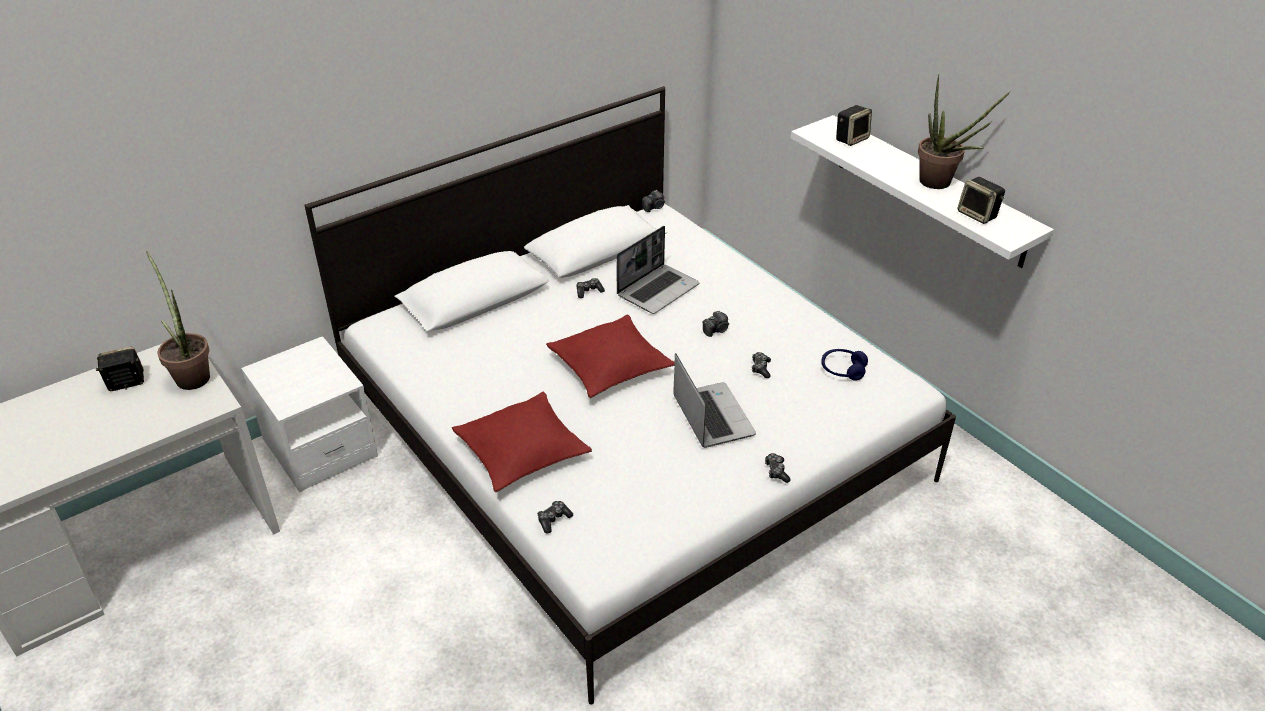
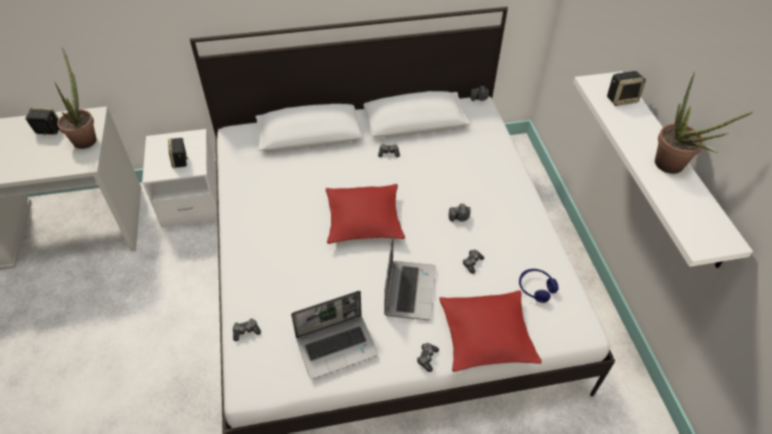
camera: 25 degrees right, 10 degrees up
(522, 451) = (262, 267): red pillow -> red pillow (486, 336)
(658, 289) = (438, 168): laptop -> laptop (337, 346)
(978, 215) = (687, 211): speaker -> speaker (180, 161)

